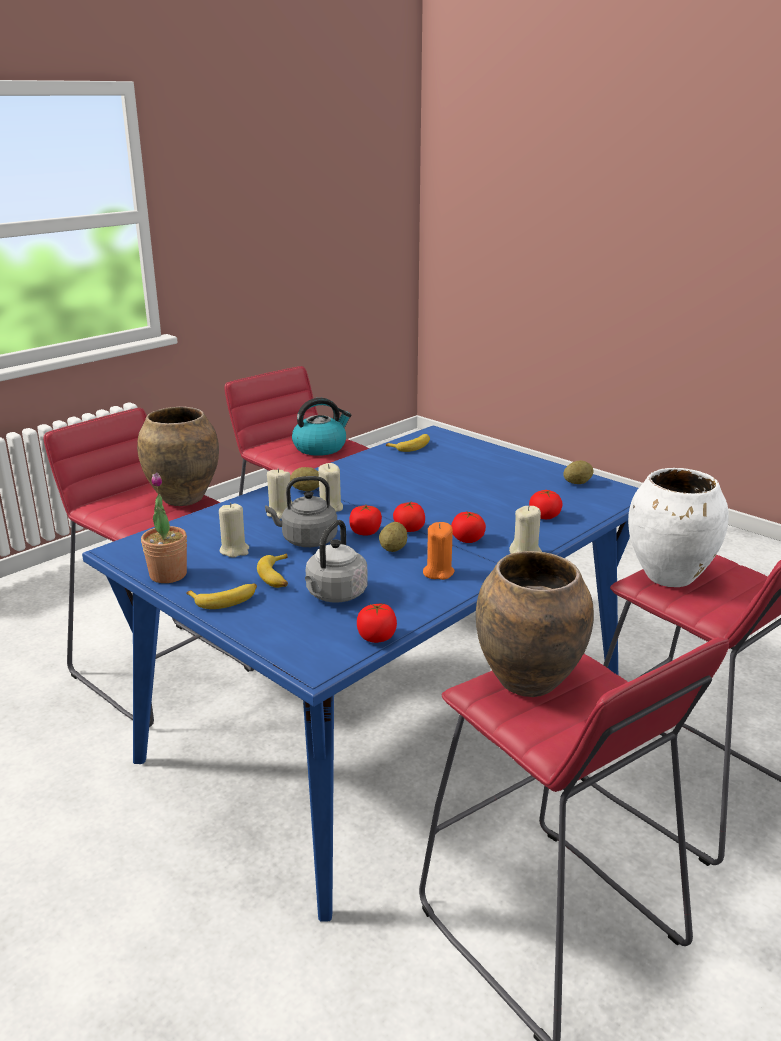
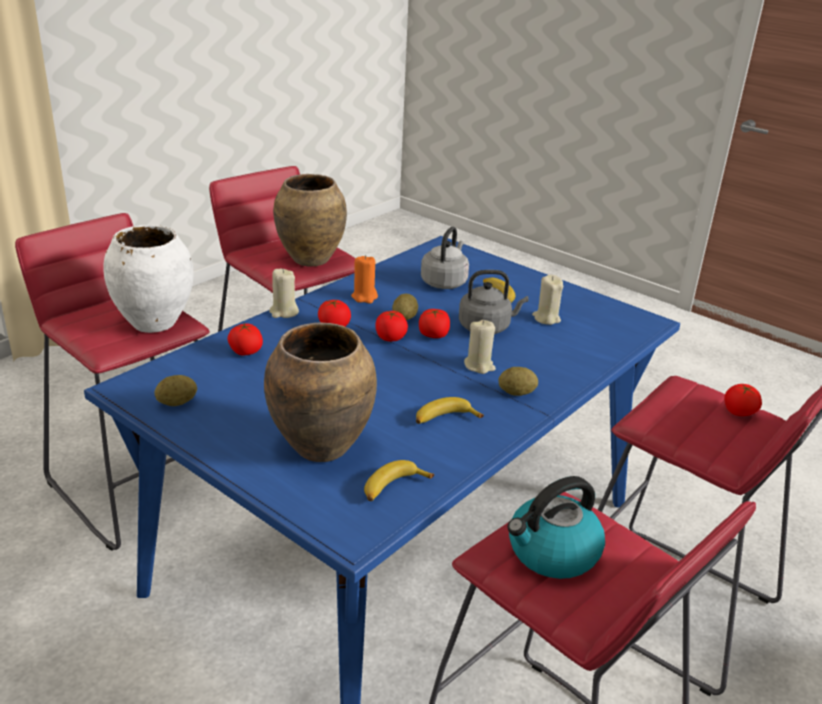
camera: 175 degrees right, 5 degrees up
(168, 575) = (584, 298): potted plant -> none
(182, 499) = (672, 426): brown vase -> brown vase (322, 447)
(225, 600) = (525, 280): banana -> banana (444, 419)
(280, 513) = (528, 359): beige candle -> none
(377, 637) = (408, 257): tomato -> tomato (739, 412)

